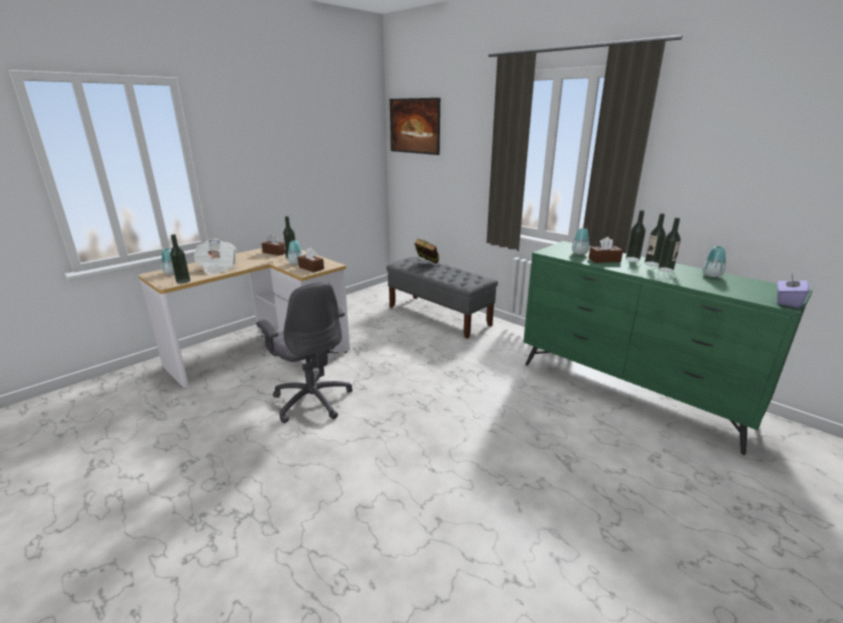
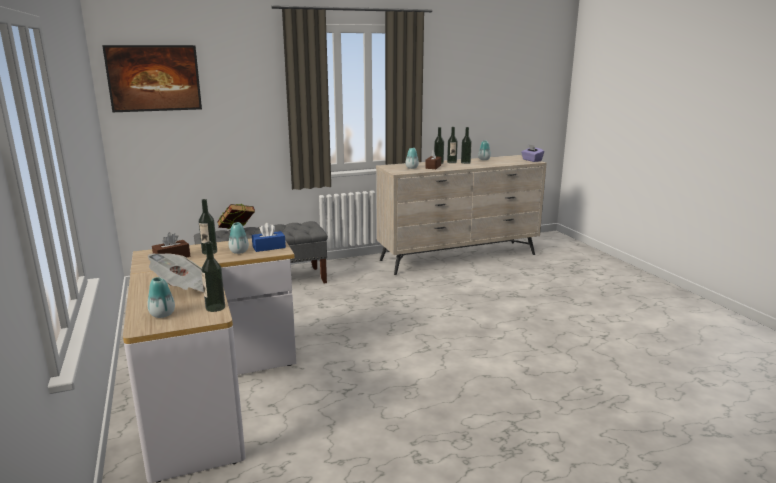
camera: 65 degrees left, 5 degrees down
(311, 268) = (269, 247): brown tissue box -> blue tissue box
(312, 400) = (361, 373): grey office chair -> none
(630, 392) = (459, 257): green dresser -> beige dresser

